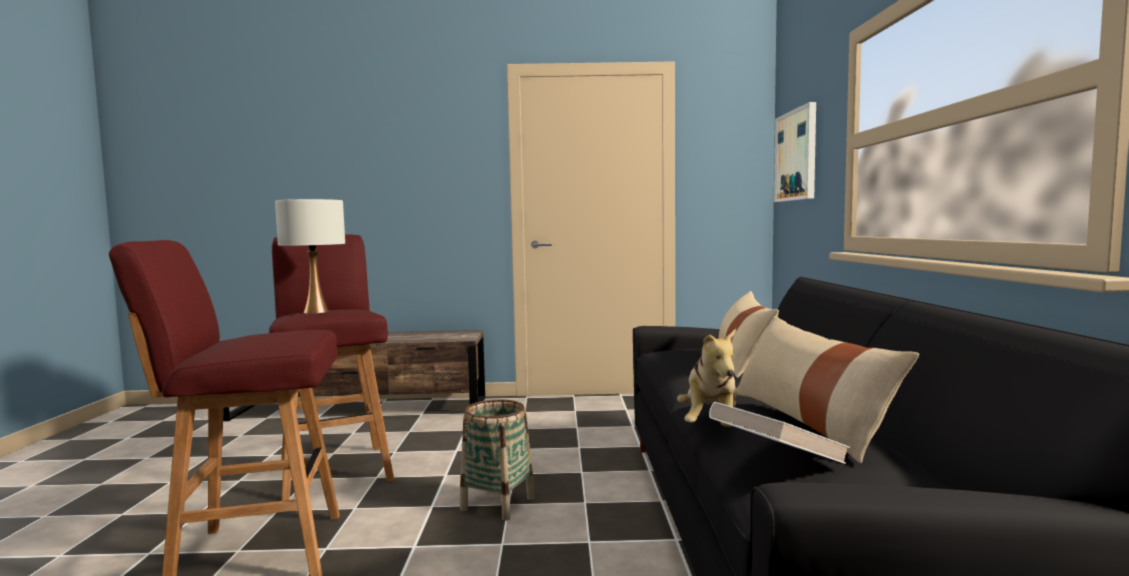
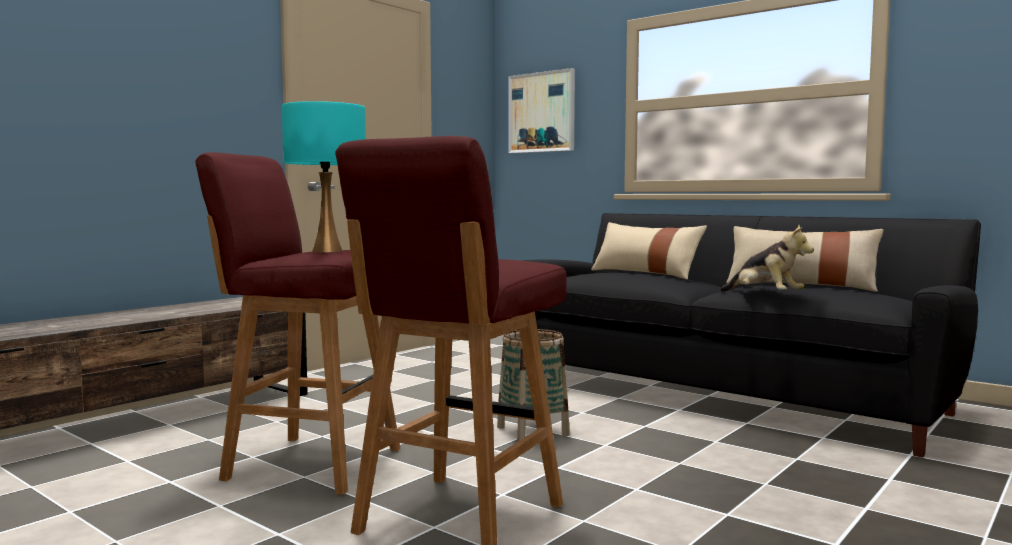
camera: 50 degrees left, 0 degrees up
(316, 311) = (326, 251): white table lamp -> turquoise table lamp
(777, 461) = (860, 295): white book -> none

